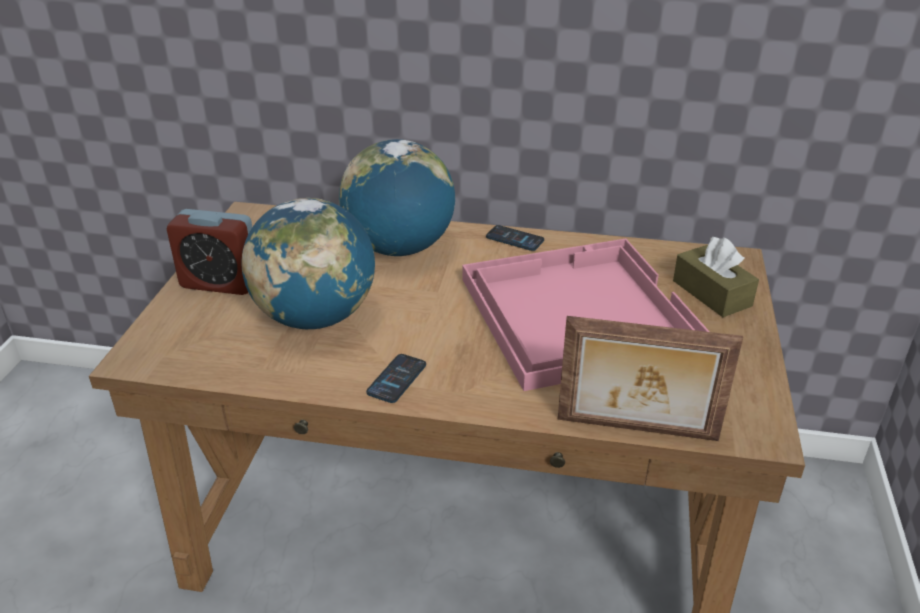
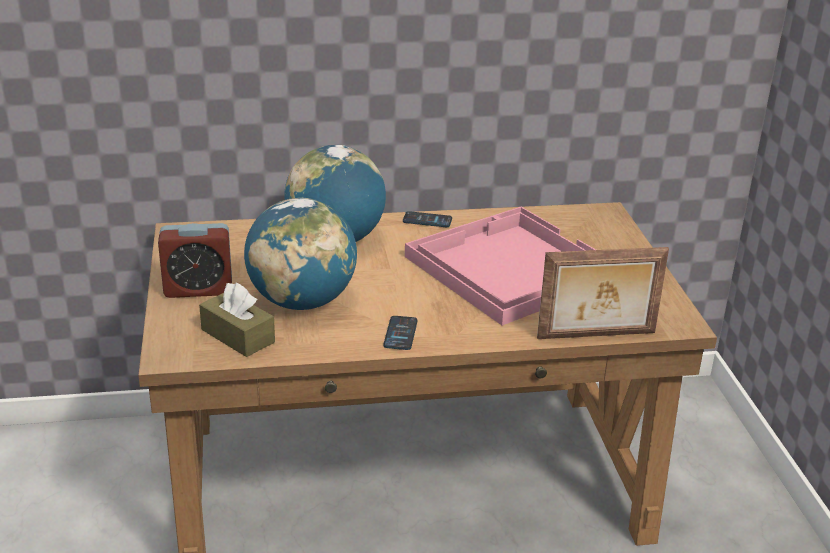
camera: 20 degrees left, 5 degrees down
(711, 293) = (601, 238): brown tissue box -> brown tissue box (238, 336)

